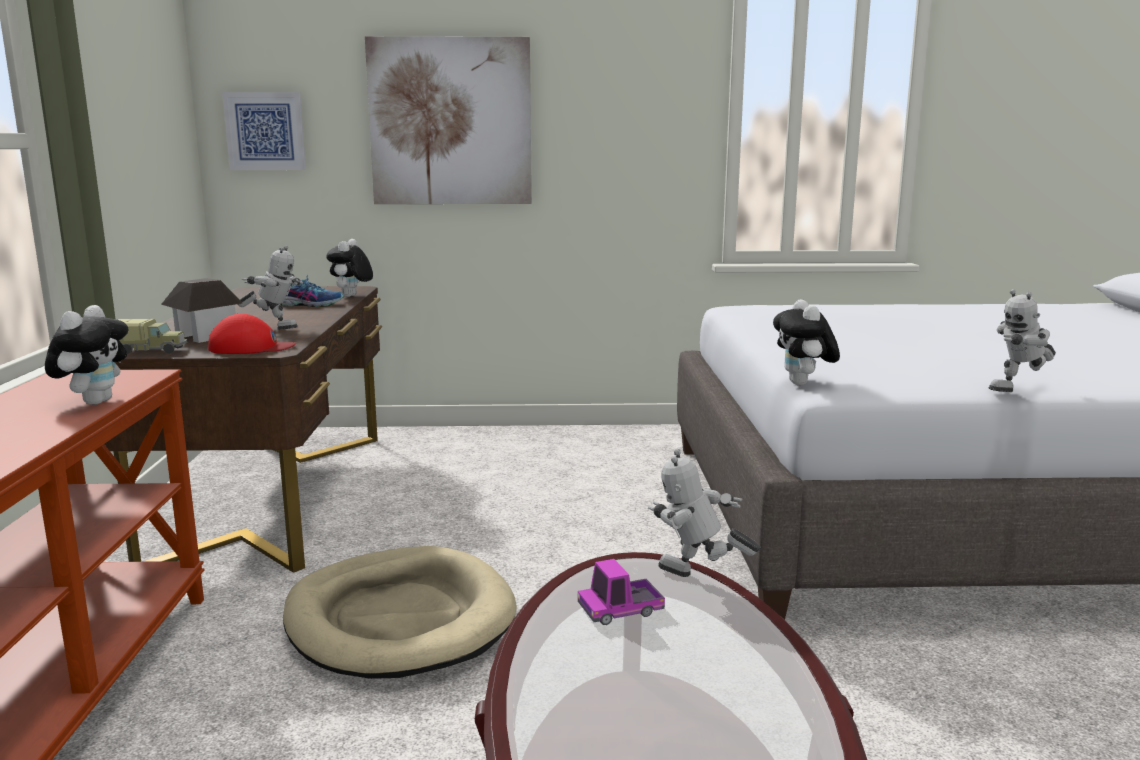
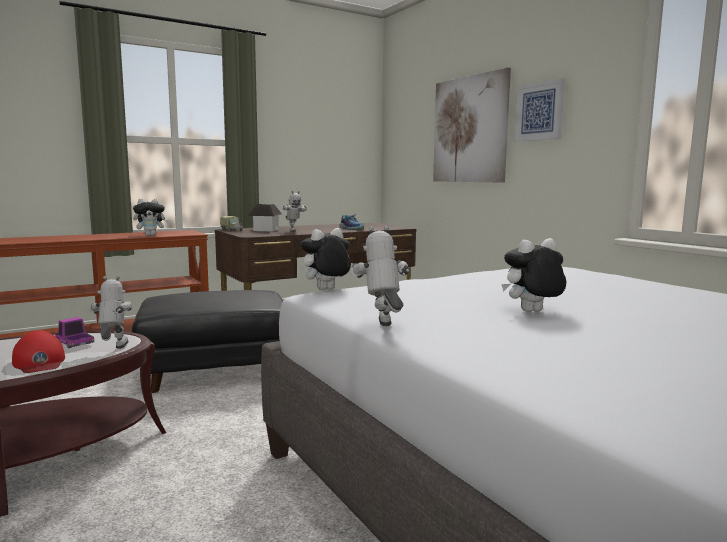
camera: 60 degrees right, 5 degrees down
(251, 348) = (251, 234): red cap -> red cap (39, 362)
(265, 131) = (401, 142): picture -> picture (539, 111)
(351, 296) = (382, 229): plush toy -> plush toy (532, 312)
(400, 619) = (217, 370): beige dog bed -> black ottoman
(1020, 391) = (382, 328): toy robot -> toy robot turned 45 degrees clockwise

